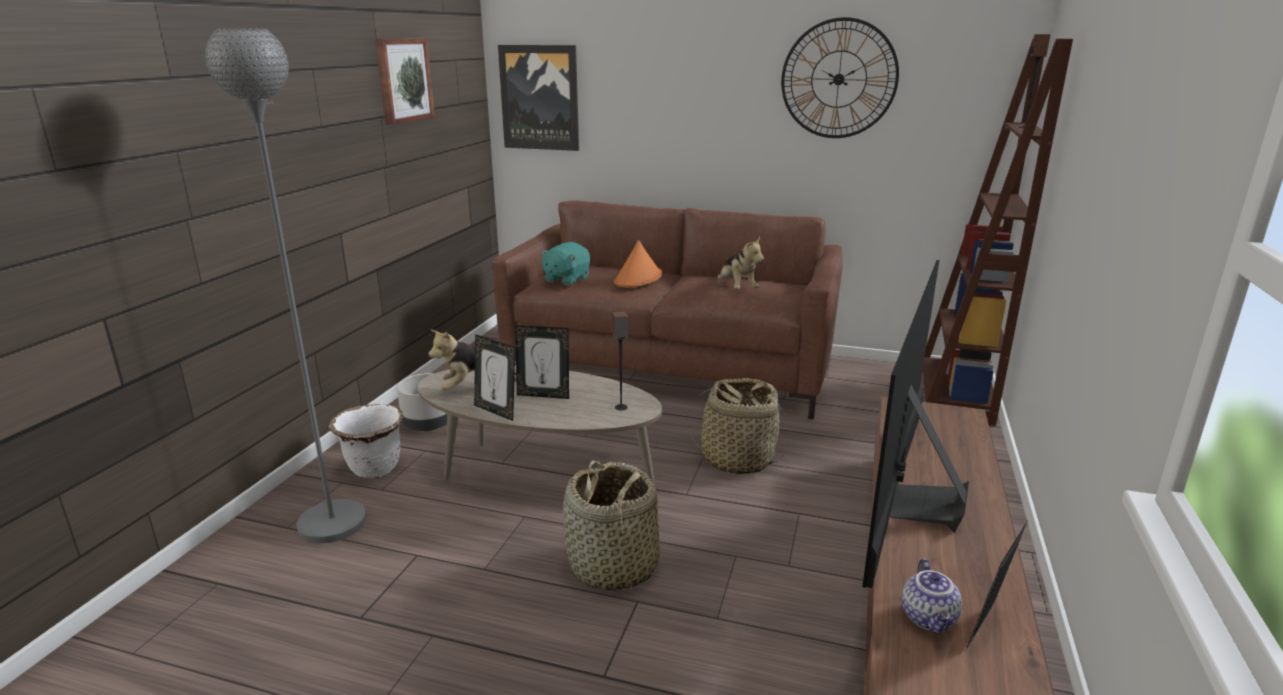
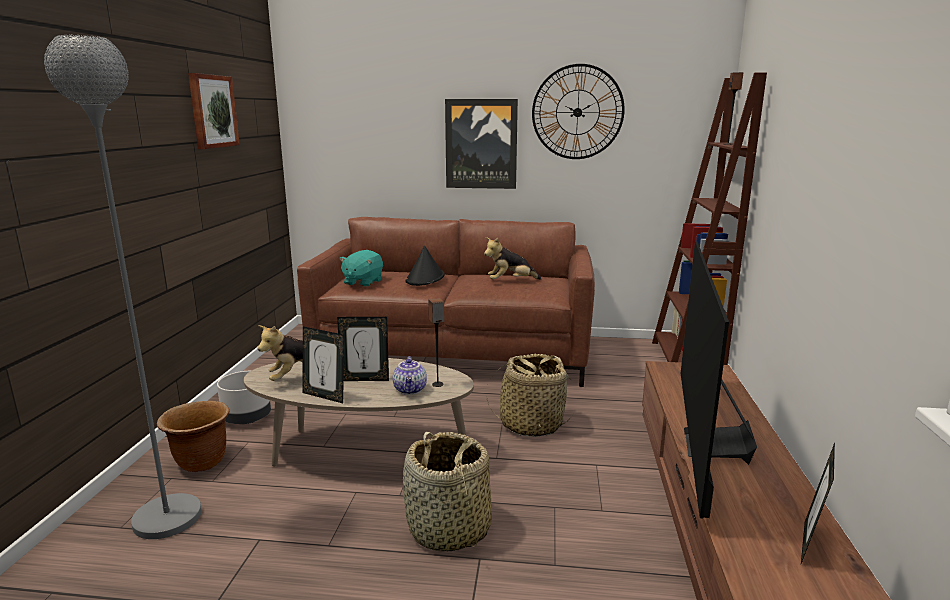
camera: 10 degrees left, 5 degrees down
(374, 468) = (201, 462): white planter -> brown planter
(540, 98) = (327, 132): picture -> picture (481, 144)
(638, 278) = (425, 278): orange hat -> black hat
(736, 288) = (510, 282): plush toy -> plush toy turned 105 degrees clockwise
(930, 618) = (760, 539): teapot -> teapot (411, 390)

